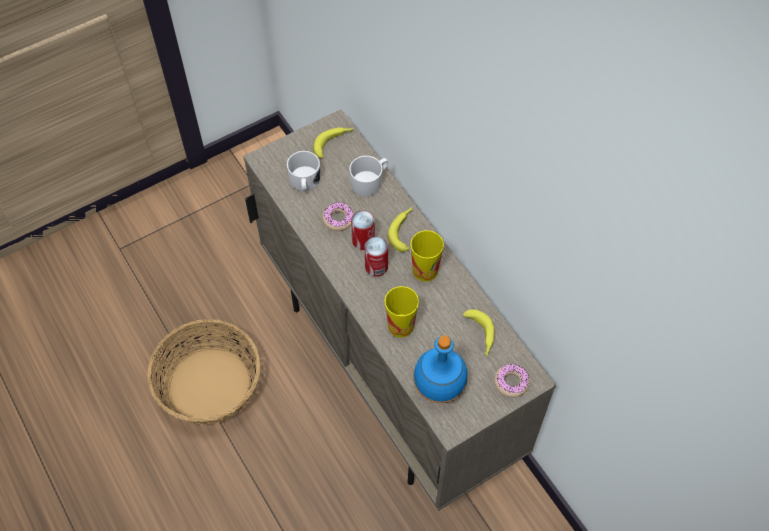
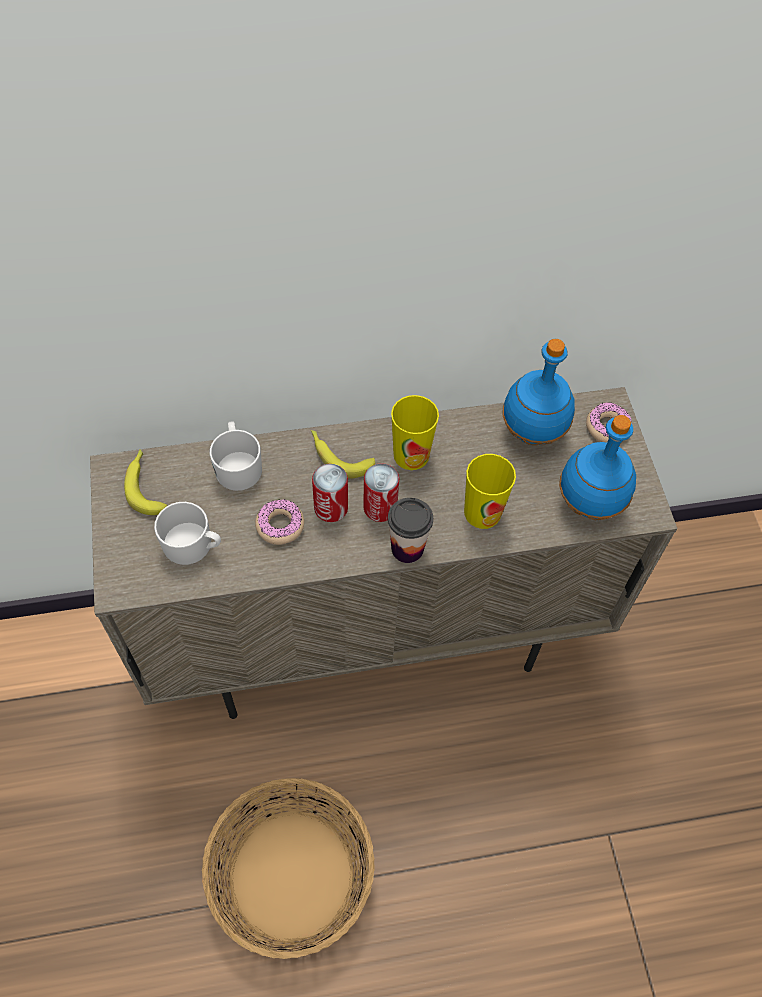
camera: 70 degrees left, 0 degrees up
(354, 292) = (407, 548): none -> cup
(480, 335) = (531, 433): banana -> blue bottle

